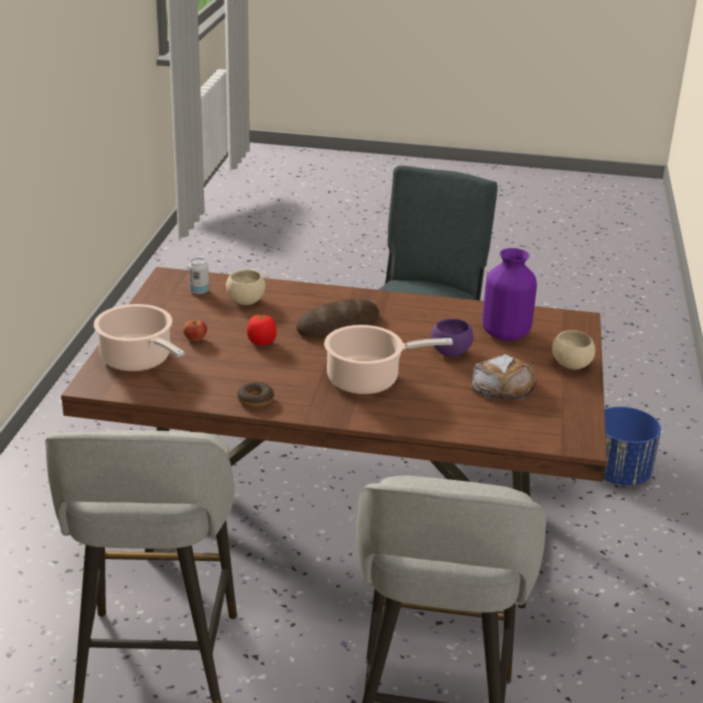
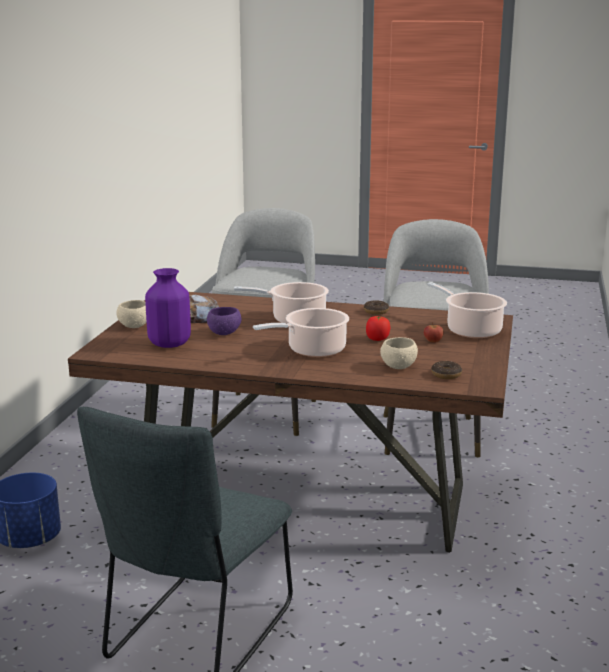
camera: 175 degrees left, 10 degrees down
(199, 291) = (446, 375): can -> donut
(338, 324) = (313, 350): bread -> cooking pot

